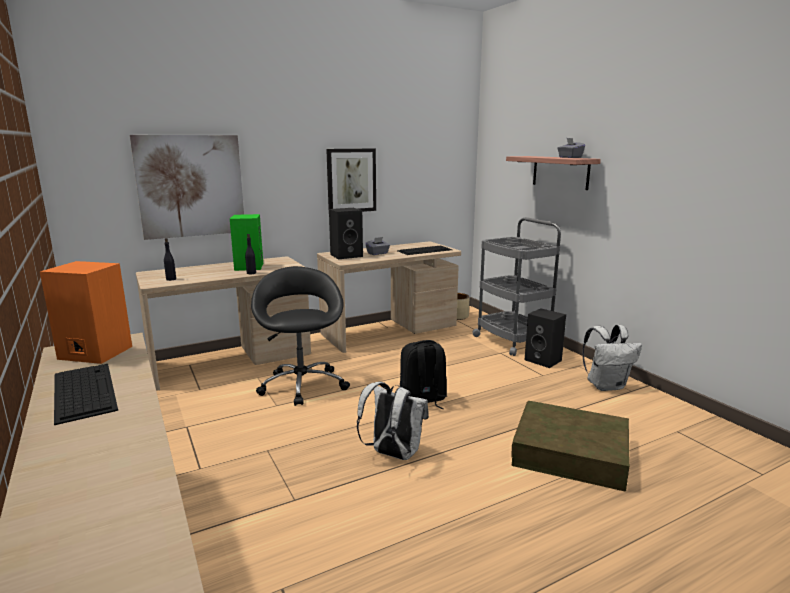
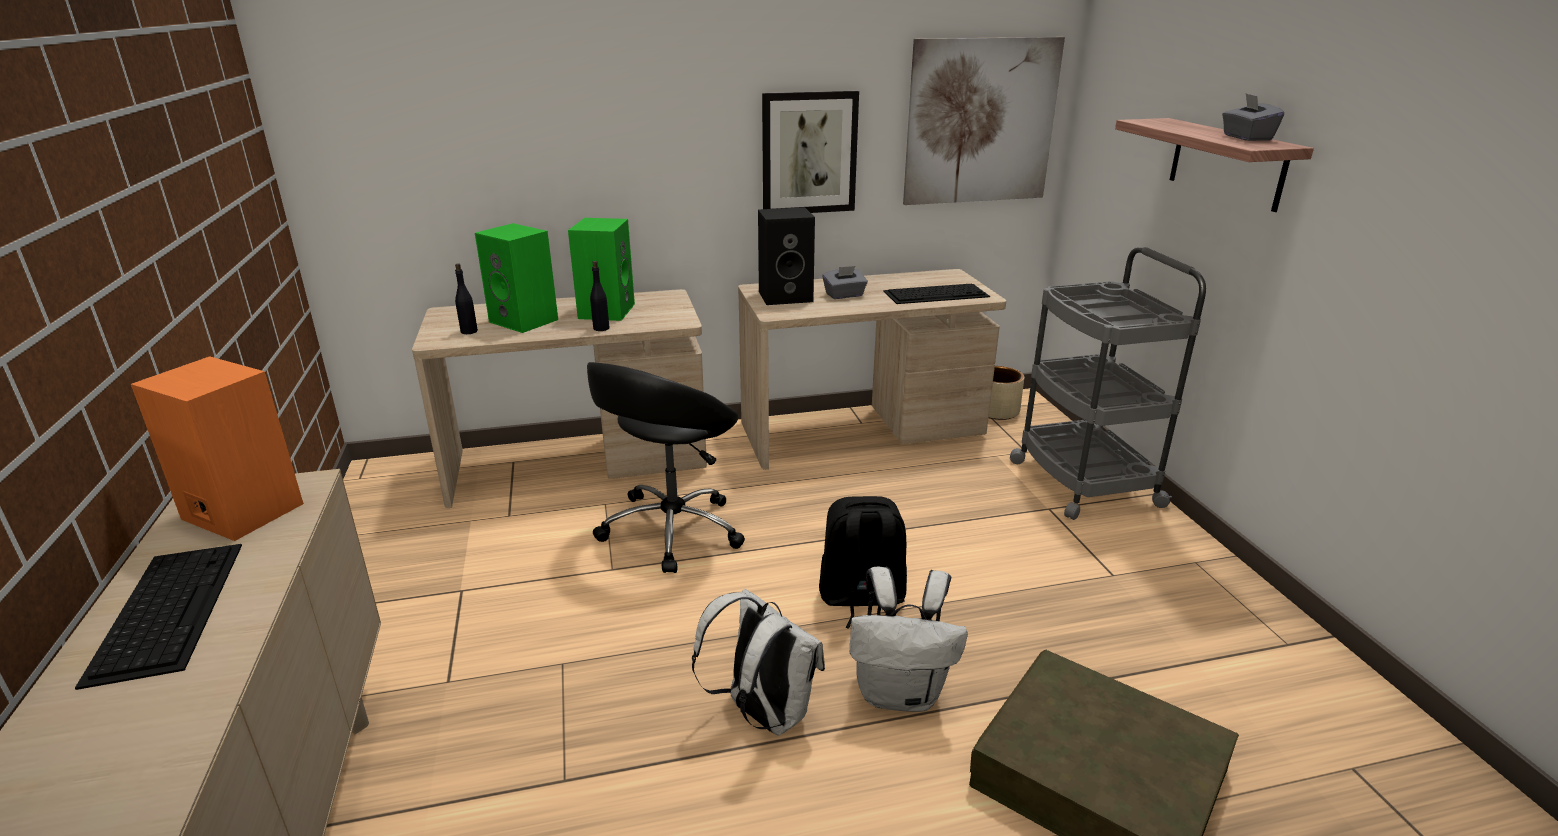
camera: 15 degrees right, 10 degrees up
(191, 186) = (514, 164): picture -> picture (980, 122)
(203, 273) = (525, 321): none -> green speaker
(302, 385) = (670, 532): black office chair -> black office chair turned 150 degrees counterclockwise
(544, 360) = (1129, 539): black speaker -> none
(606, 386) = (1237, 622): white backpack -> white backpack (900, 693)

